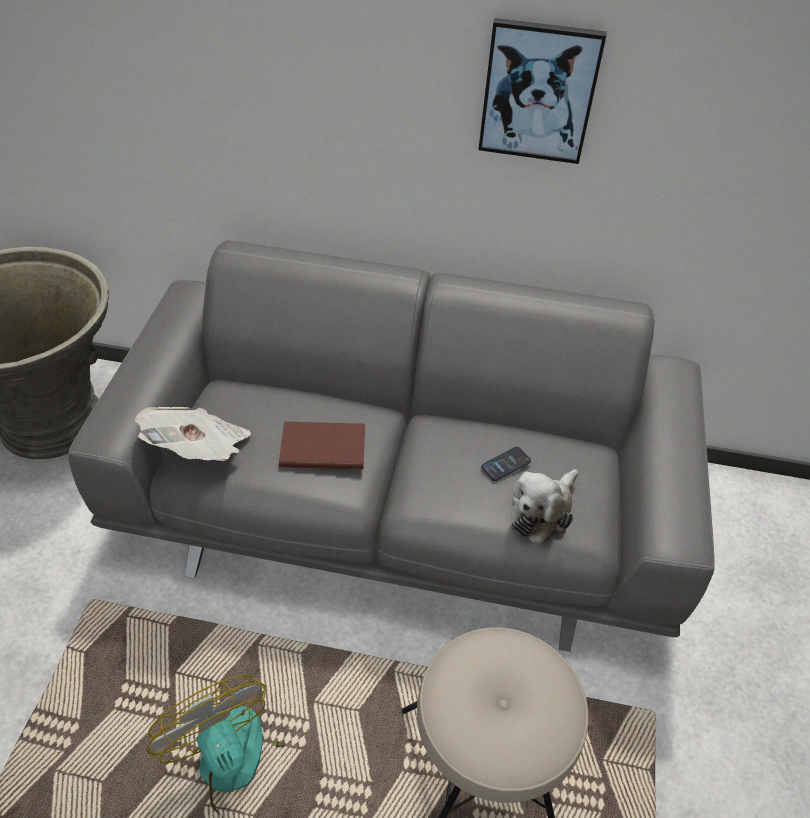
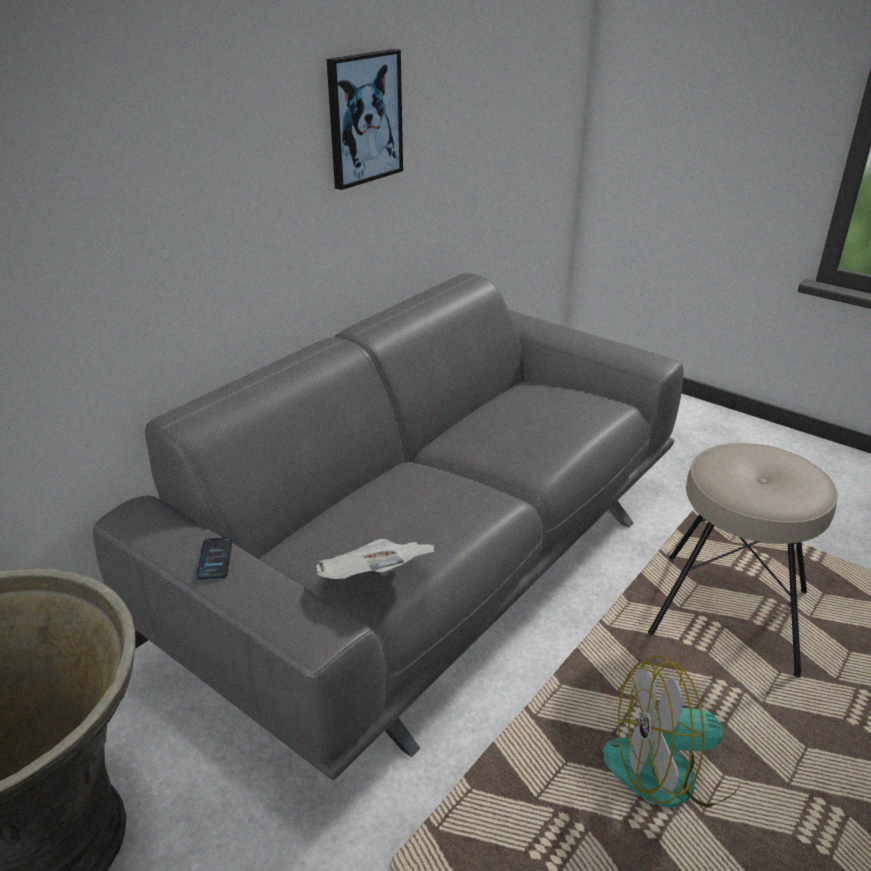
camera: 60 degrees left, 15 degrees down
(322, 447) = (435, 500): brown book -> none
(505, 464) = (525, 416): phone -> phone (215, 559)
(542, 512) = (583, 416): plush toy -> none

